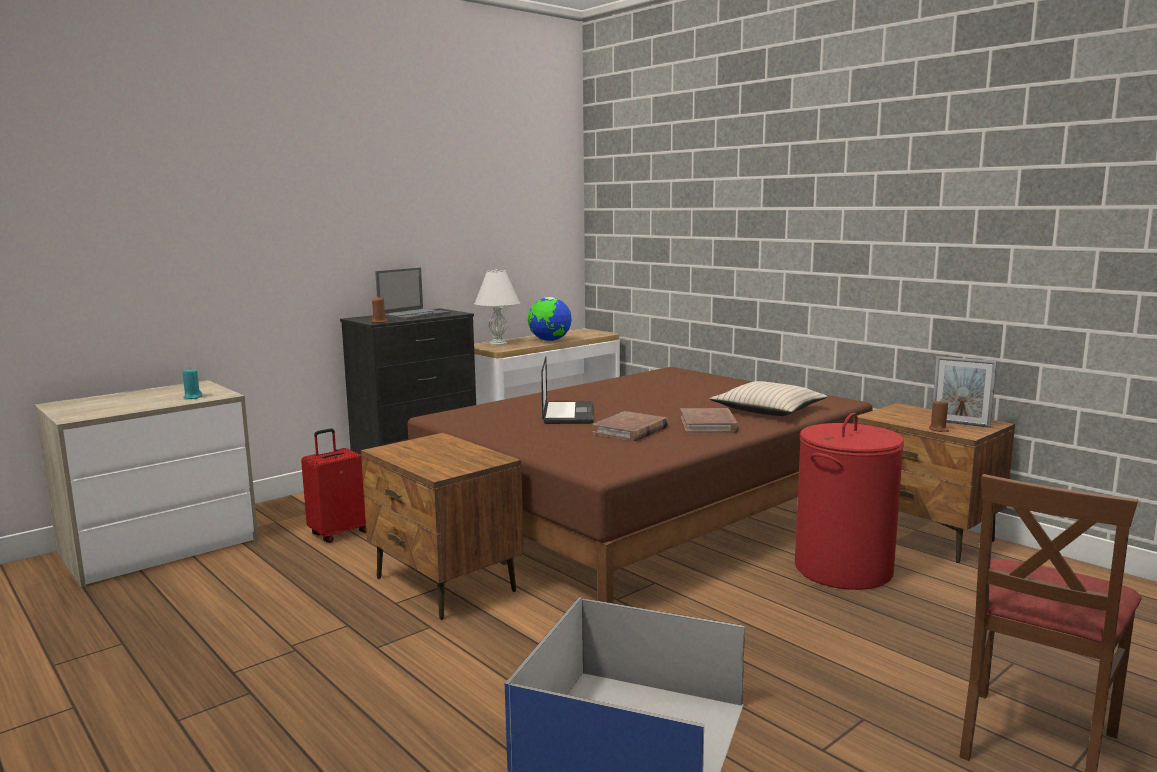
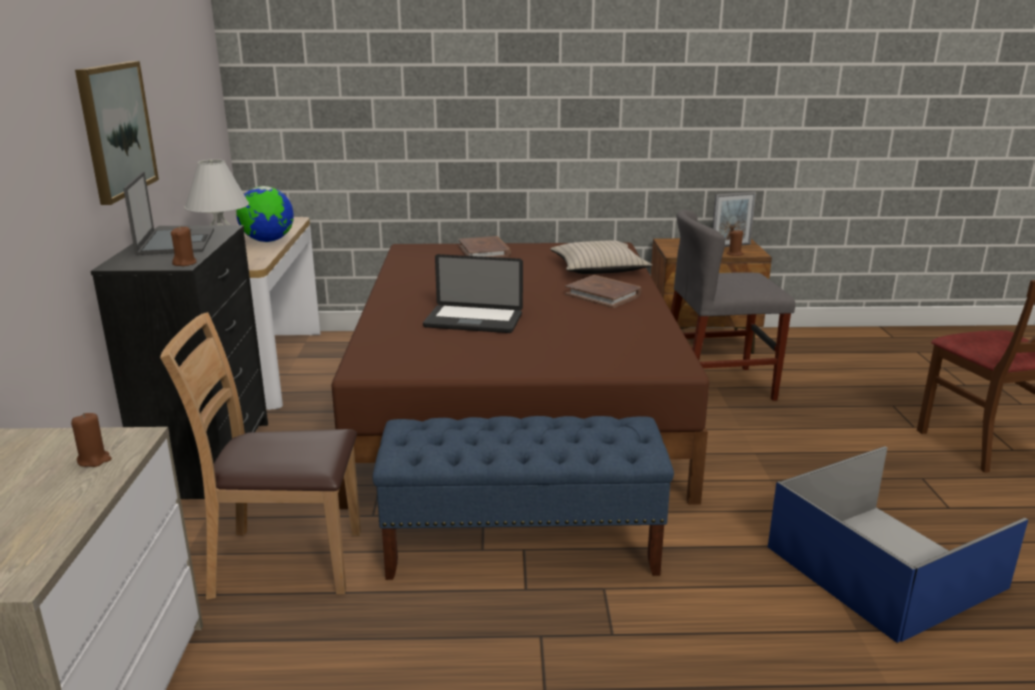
camera: 50 degrees left, 10 degrees up
(193, 397) = (94, 460): turquoise candle -> brown candle
(338, 533) = (285, 562): red suitcase -> brown chair
(405, 238) = (116, 130): none -> picture
(445, 585) = (522, 547): brown nightstand -> blue bench
(568, 414) = (473, 321): laptop -> laptop turned 150 degrees clockwise
(631, 430) = (571, 319): brown book -> brown book (484, 251)
(842, 569) = (717, 386): red laundry basket -> grey chair

